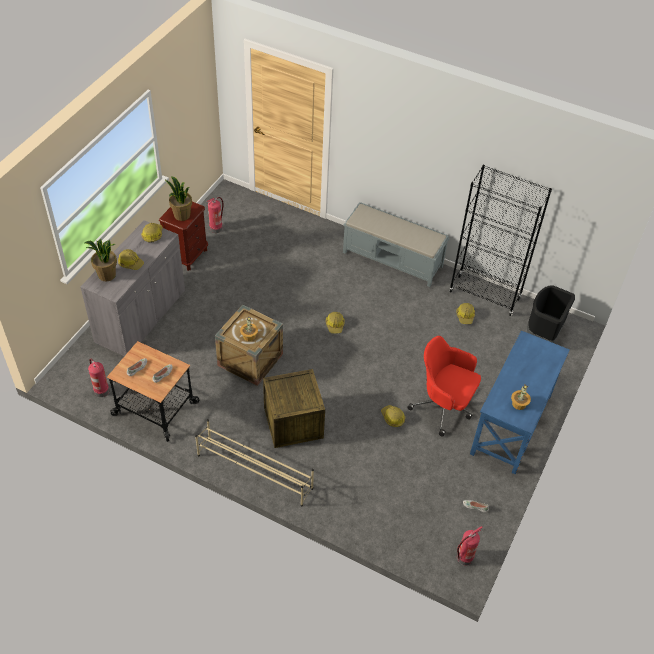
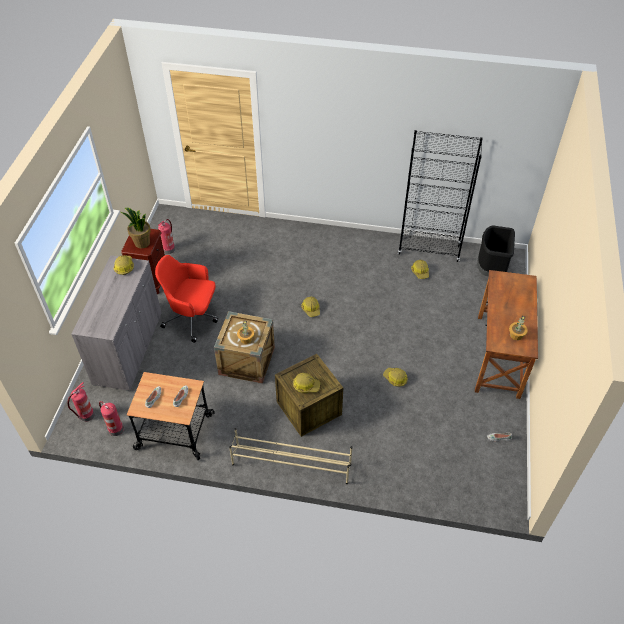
camera: 15 degrees left, 0 degrees up
(107, 275) = (94, 316): potted plant -> none
(130, 263) = (113, 299): hard hat -> hard hat (306, 385)
(393, 259) = (338, 238): grey bench -> none
(443, 406) = (435, 356): red office chair -> red office chair (192, 318)
(464, 558) = (509, 487): fire extinguisher -> fire extinguisher (86, 416)
(511, 424) = (498, 356): blue desk -> brown desk

